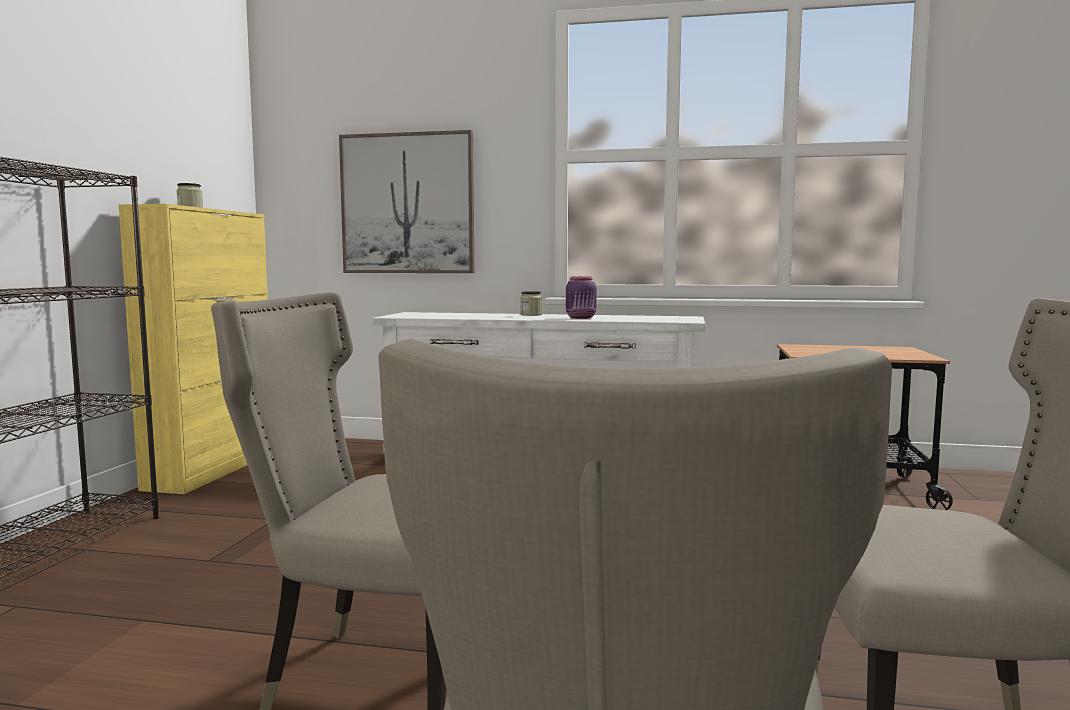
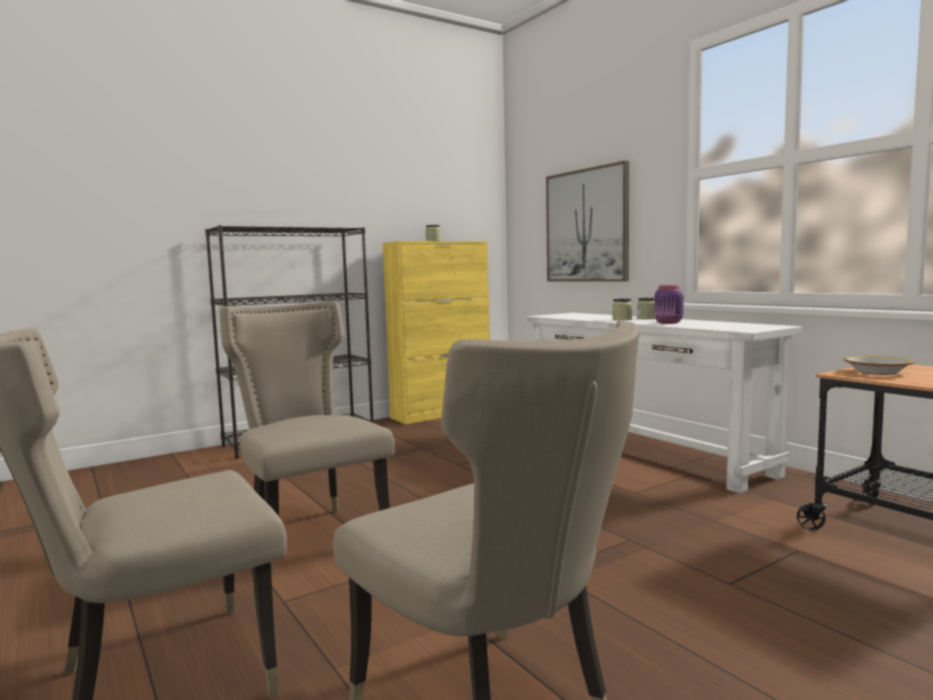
camera: 45 degrees right, 0 degrees up
(513, 316) = (622, 319): none -> jar
(817, 351) = (877, 372): none -> bowl

